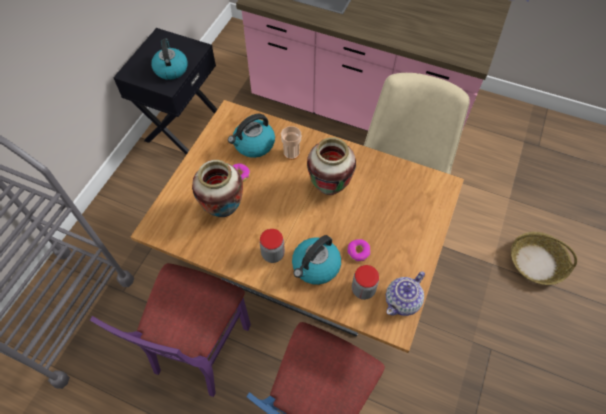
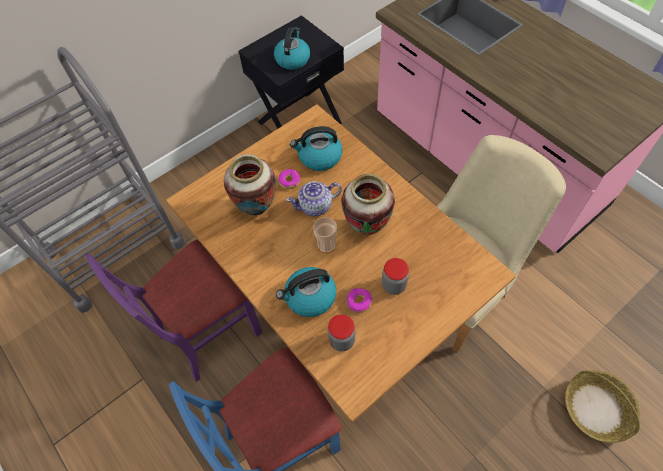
camera: 30 degrees right, 0 degrees up
(273, 254) = (277, 268): jar -> jar (393, 285)
(291, 153) = (350, 179): cup -> cup (326, 245)
(403, 301) = (374, 370): teapot -> teapot (316, 206)

